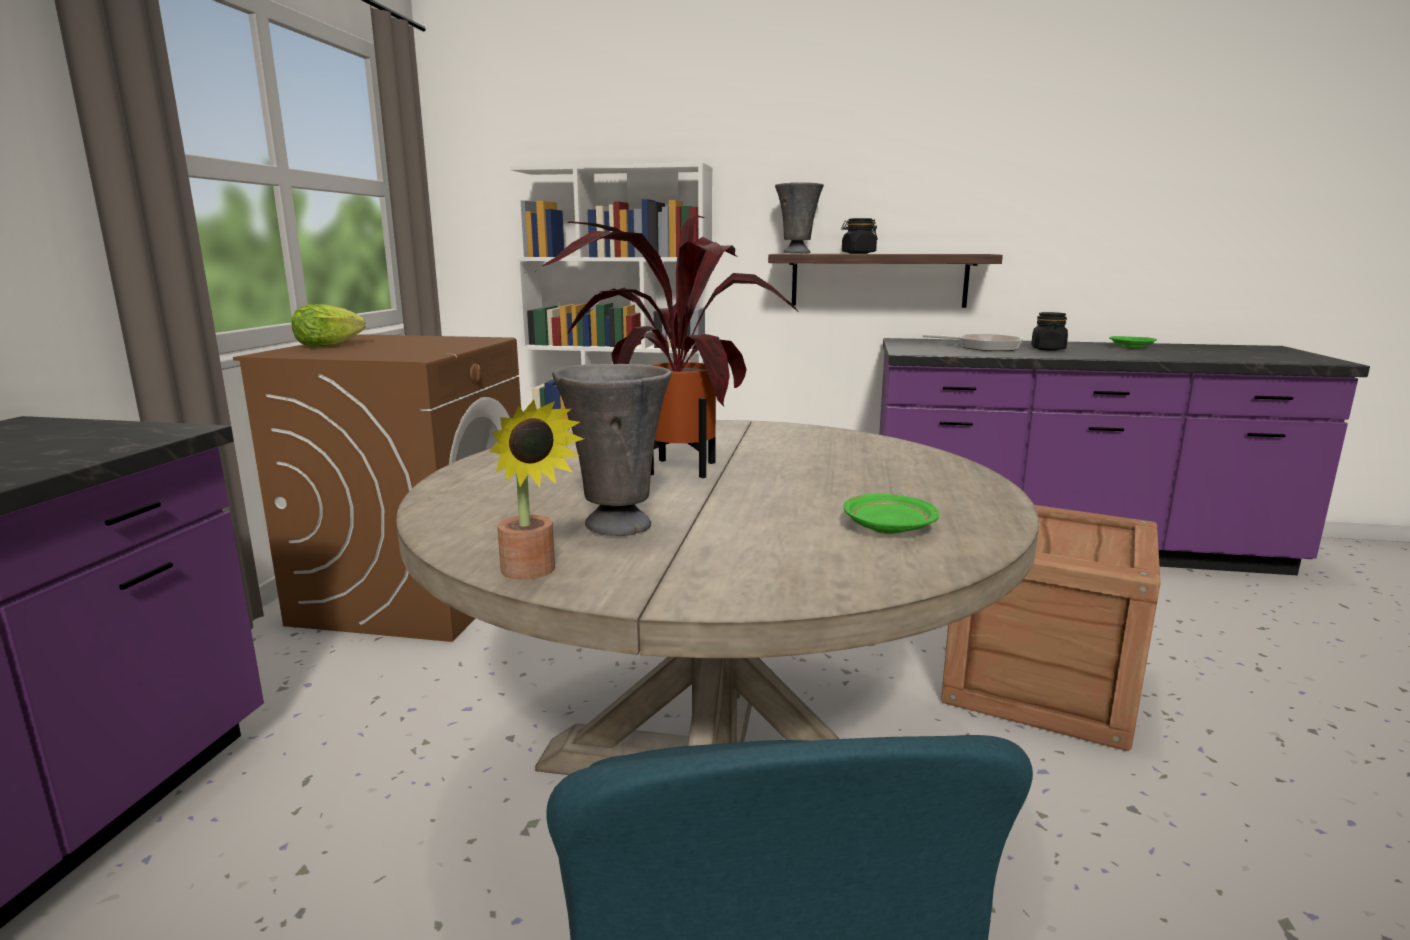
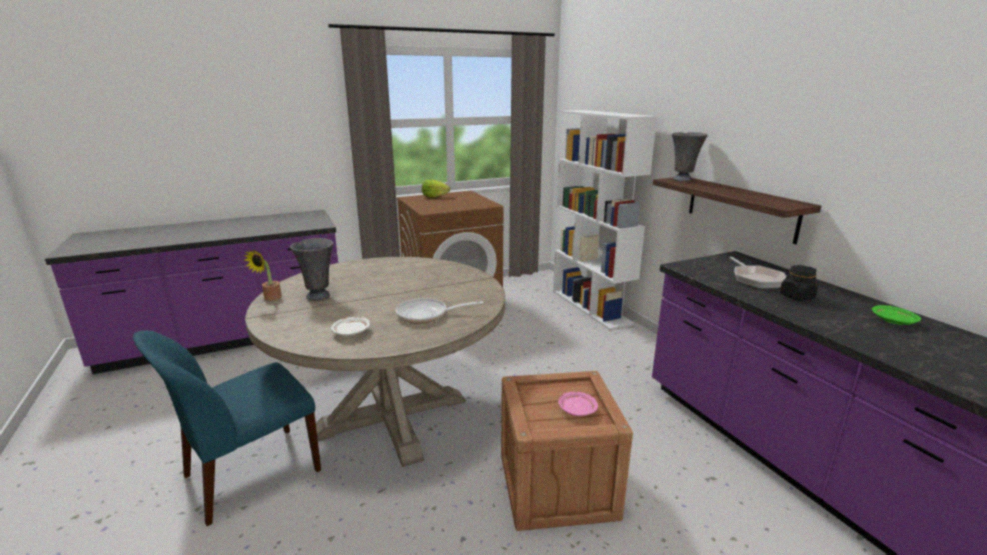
camera: 55 degrees right, 5 degrees up
(674, 467) = (396, 285): potted plant -> none
(858, 253) = (711, 187): black jar -> none
(867, 472) = (426, 315): none -> frying pan
(887, 527) = (351, 332): green plate -> white plate
(1079, 535) = (576, 409): none -> pink plate

